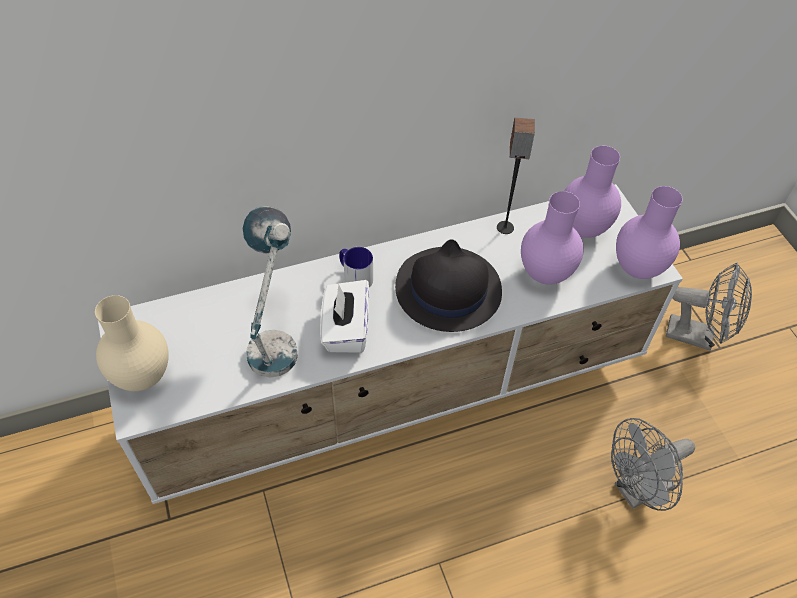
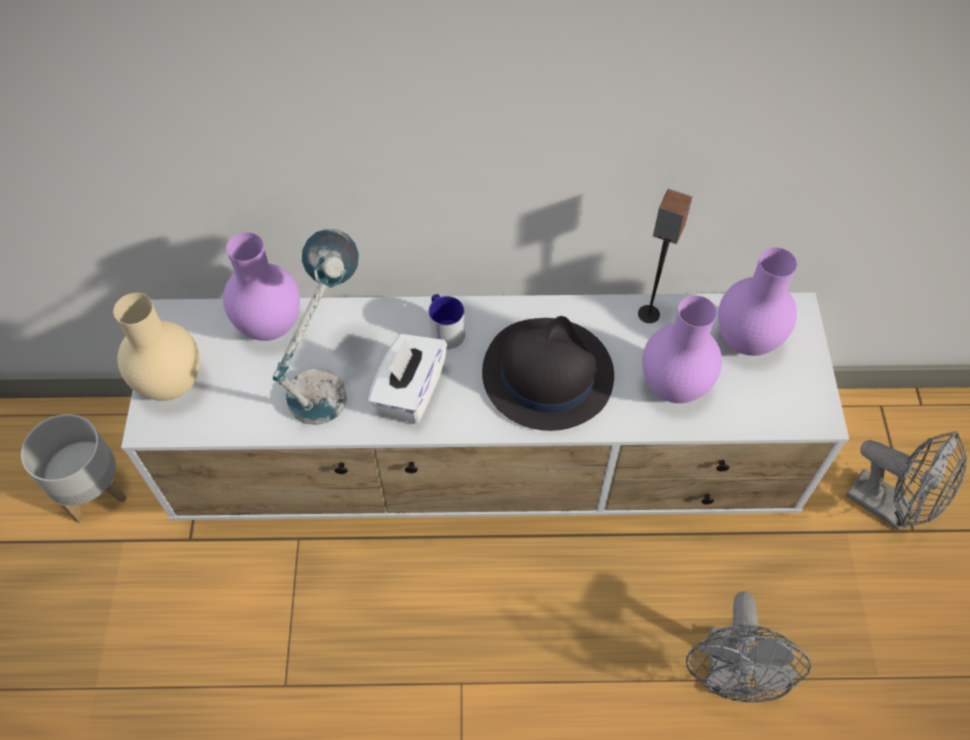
camera: 20 degrees right, 5 degrees up
(68, 505) = (94, 492): none -> grey planter
(636, 491) = (729, 675): grey fan -> grey fan turned 75 degrees counterclockwise
(637, 268) = (795, 410): purple vase -> purple vase (272, 325)

